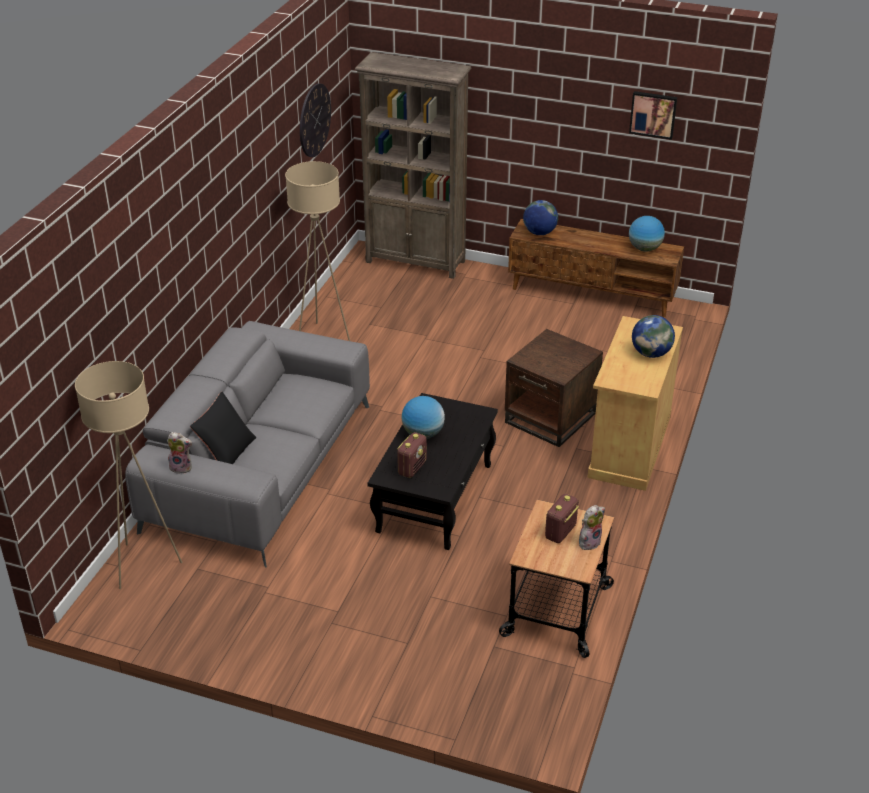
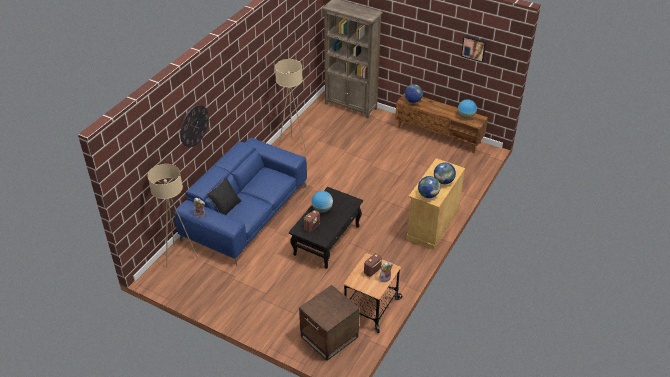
camera: 10 degrees right, 5 degrees up
(260, 466) = (245, 212): grey sofa -> blue sofa
(314, 120) = (297, 34): wall clock -> wall clock (194, 126)
(551, 418) = (397, 204): brown side table -> brown side table (329, 337)
(630, 380) = (428, 195): none -> globe

